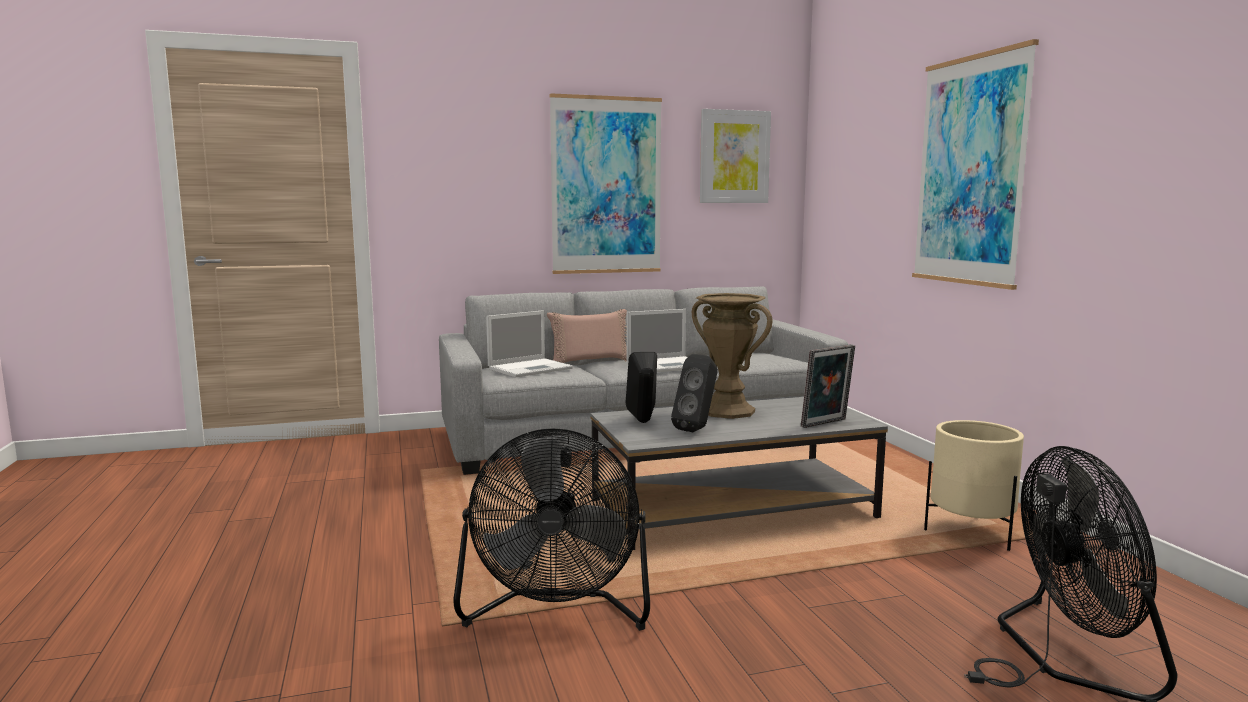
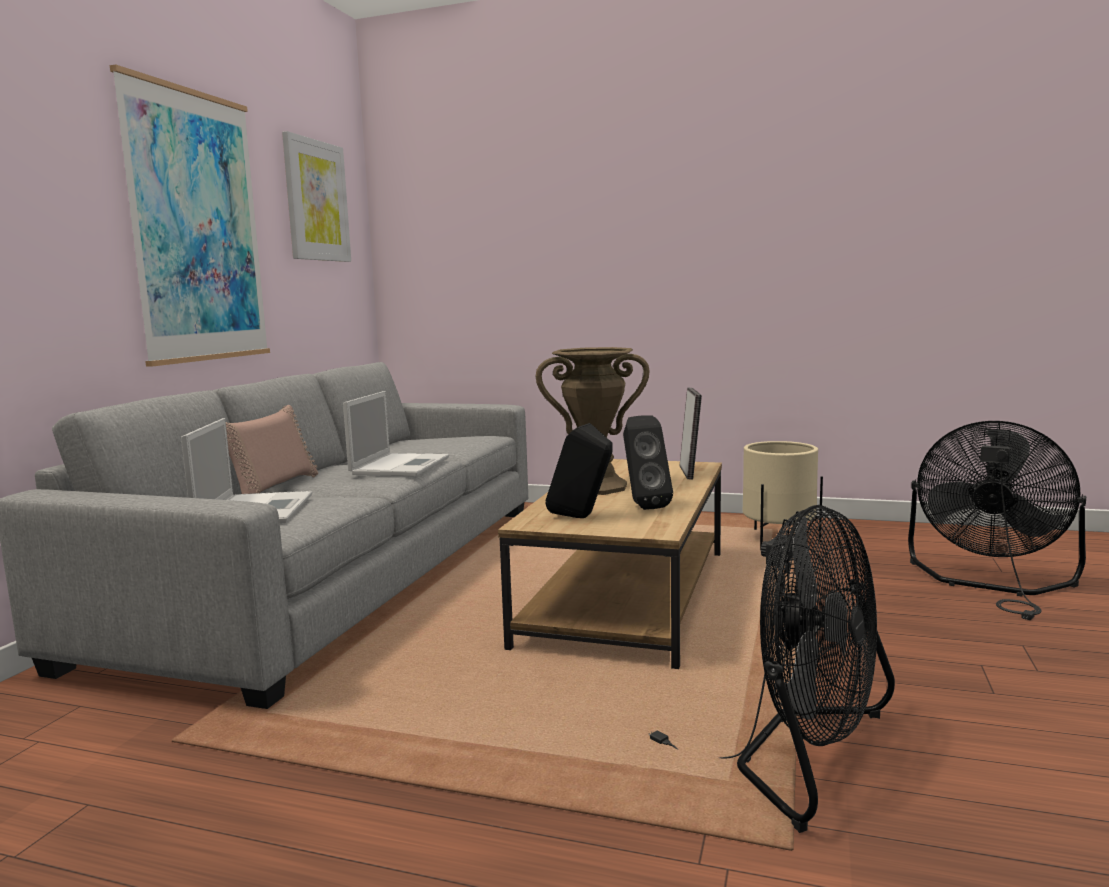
camera: 55 degrees left, 0 degrees up
(731, 509) = (627, 596): grey coffee table -> brown coffee table
(970, 171) = (645, 222): picture -> none

